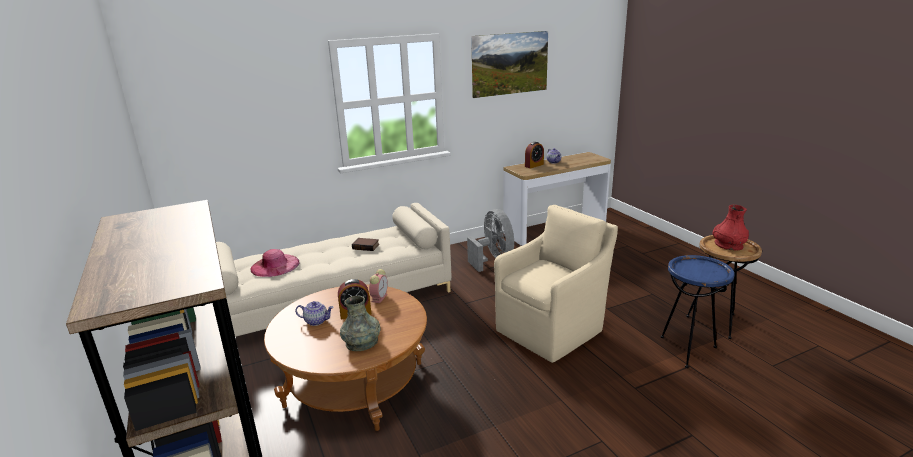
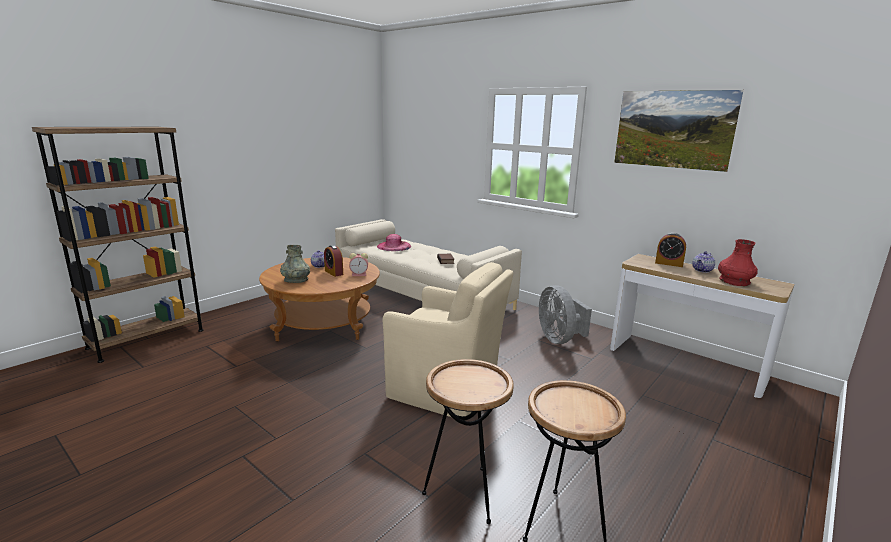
camera: 65 degrees right, 5 degrees down
(493, 259) = (559, 339): grey fan -> grey fan turned 120 degrees clockwise
(687, 350) = (465, 494): blue side table -> brown side table
(728, 245) = (582, 406): red vase -> red vase (734, 281)

